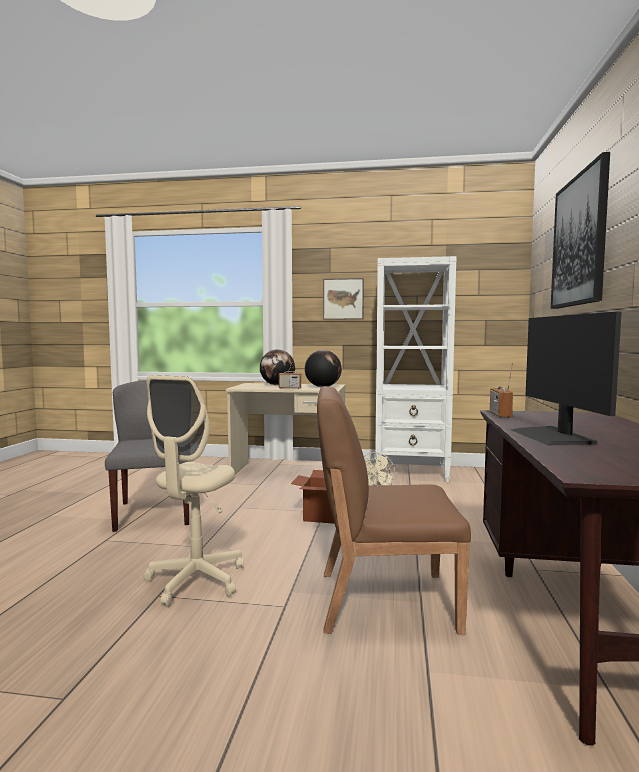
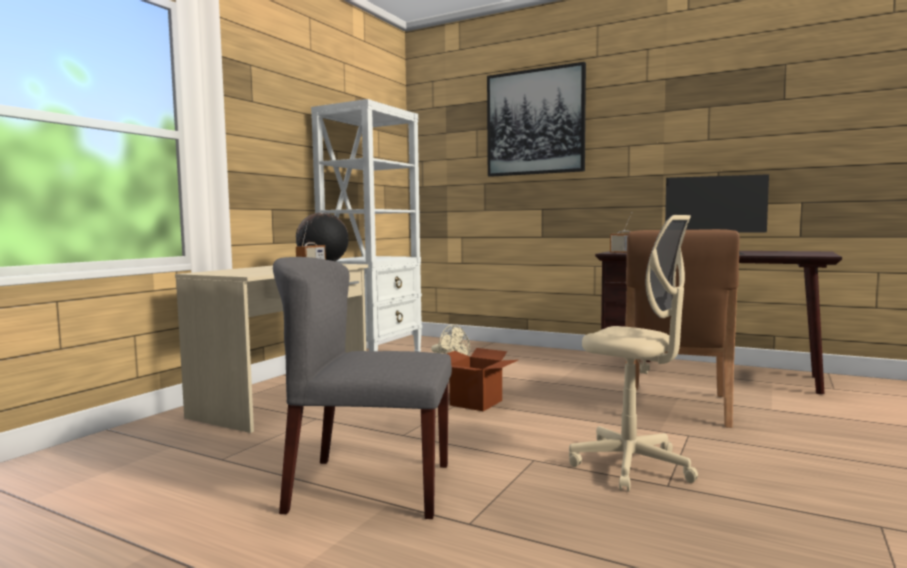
camera: 70 degrees left, 0 degrees up
(277, 385) = (255, 269): globe -> none
(343, 299) = (271, 143): picture -> none

